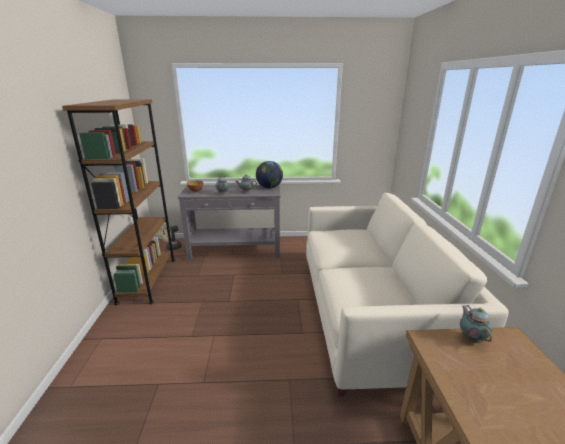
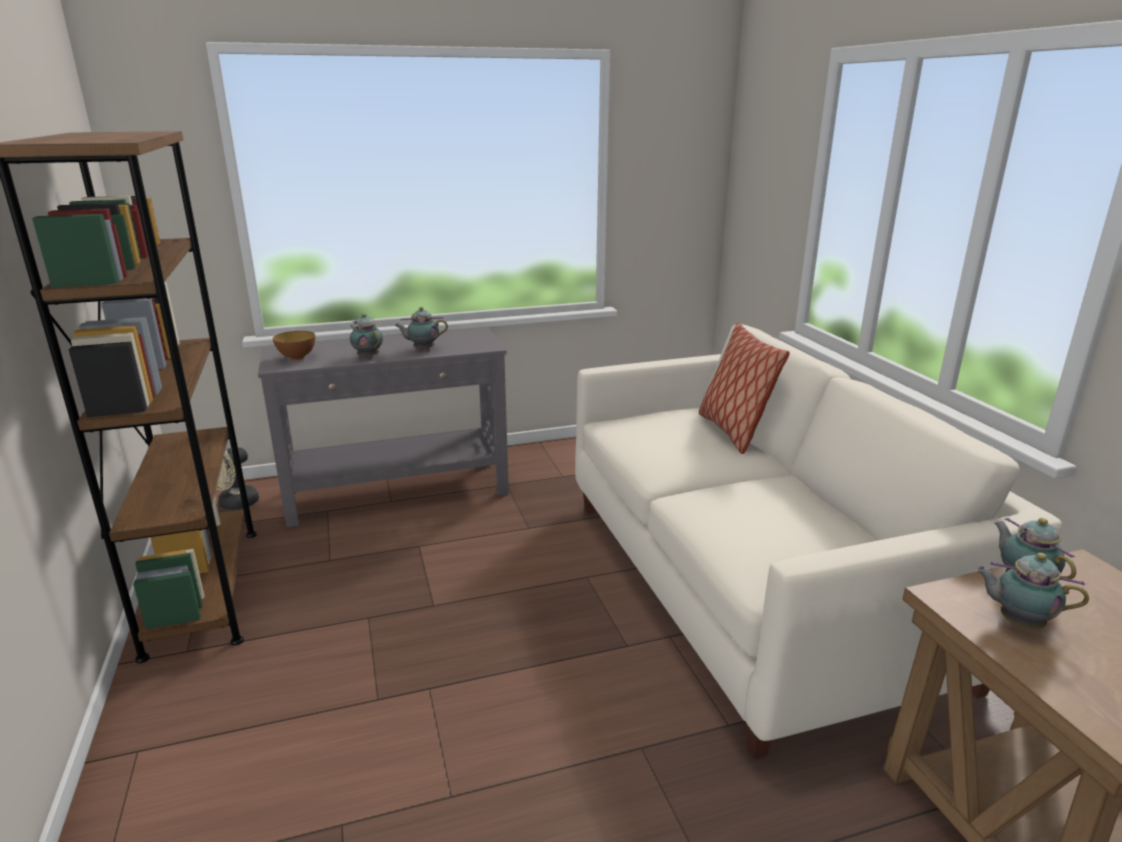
camera: 15 degrees left, 0 degrees up
(269, 187) = (471, 335): globe -> none
(373, 243) = (733, 431): none -> pillow
(456, 358) = (1017, 622): none -> teapot

